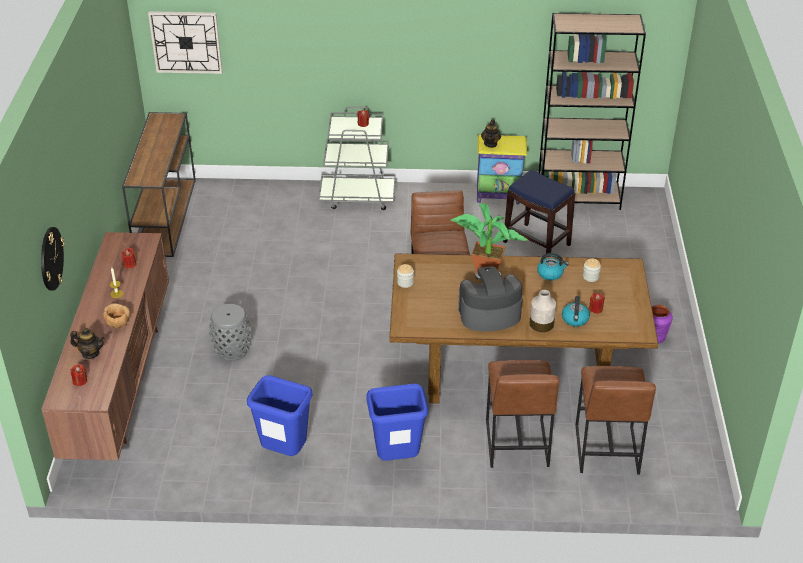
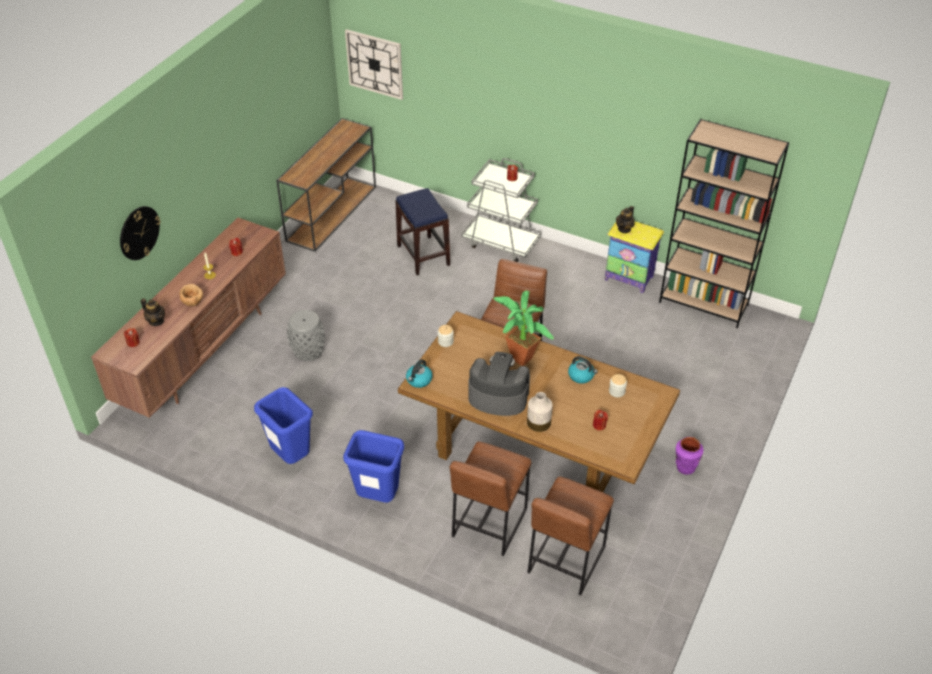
camera: 25 degrees right, 5 degrees up
(536, 243) = (633, 337): stool -> stool (423, 255)
(575, 319) = (572, 429): kettle -> kettle (419, 380)

